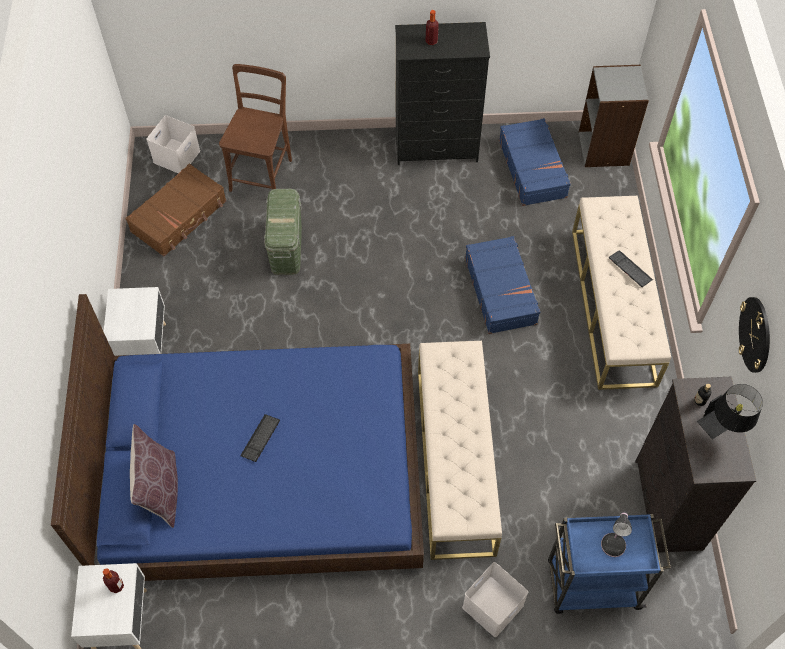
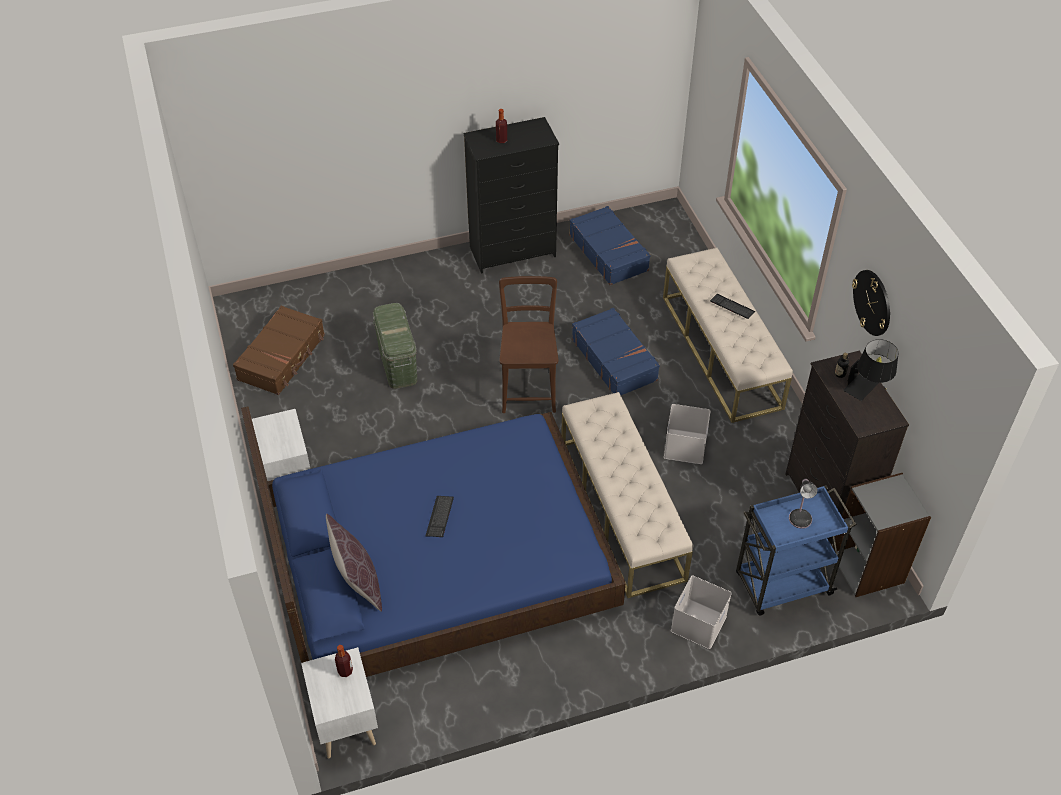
camera: 15 degrees left, 10 degrees down
(177, 157) = (262, 306): white storage box -> white storage box (686, 447)
(262, 172) = (352, 303): brown chair -> brown chair (528, 387)
(604, 148) = (668, 224): grey bookcase -> grey bookcase (868, 567)

